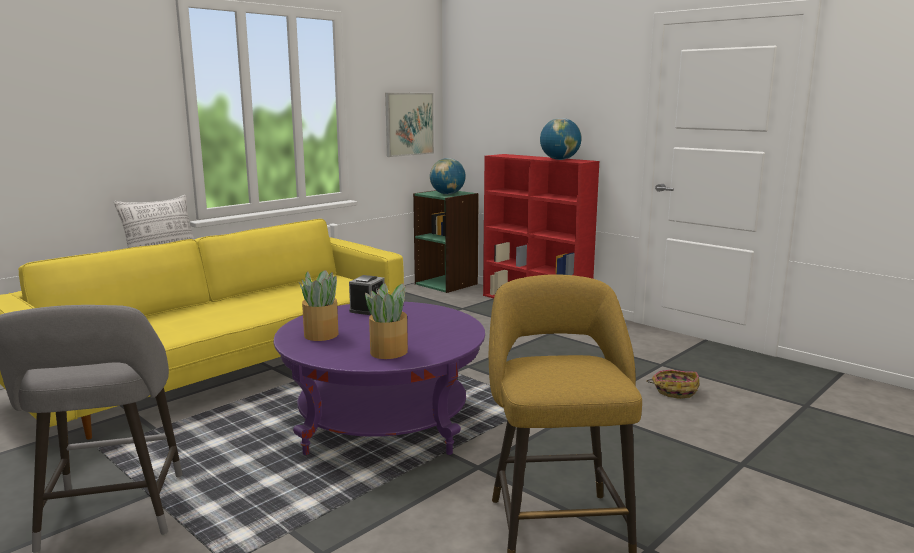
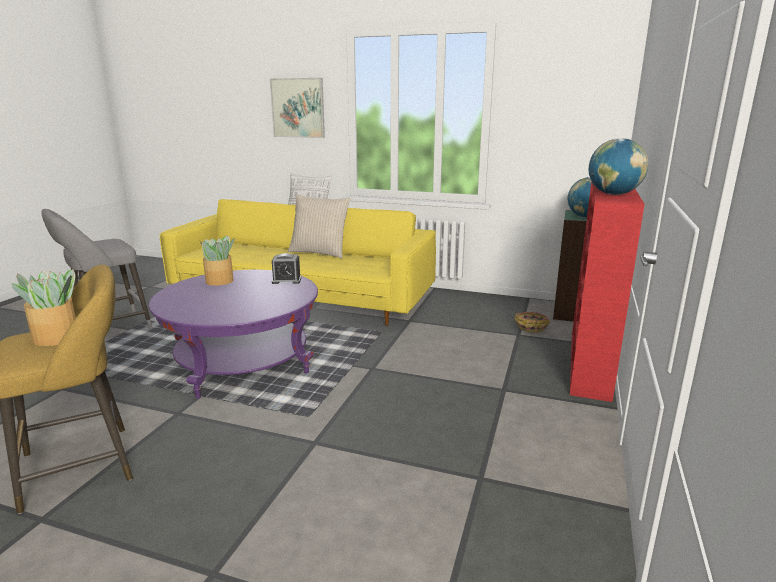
camera: 65 degrees right, 5 degrees up
(236, 297) = (319, 253): none -> beige pillow
(389, 351) = (189, 303): potted plant -> potted plant (57, 338)
(409, 124) = (574, 136): picture -> picture (298, 108)
(674, 390) = (401, 498): basket -> basket (531, 326)

